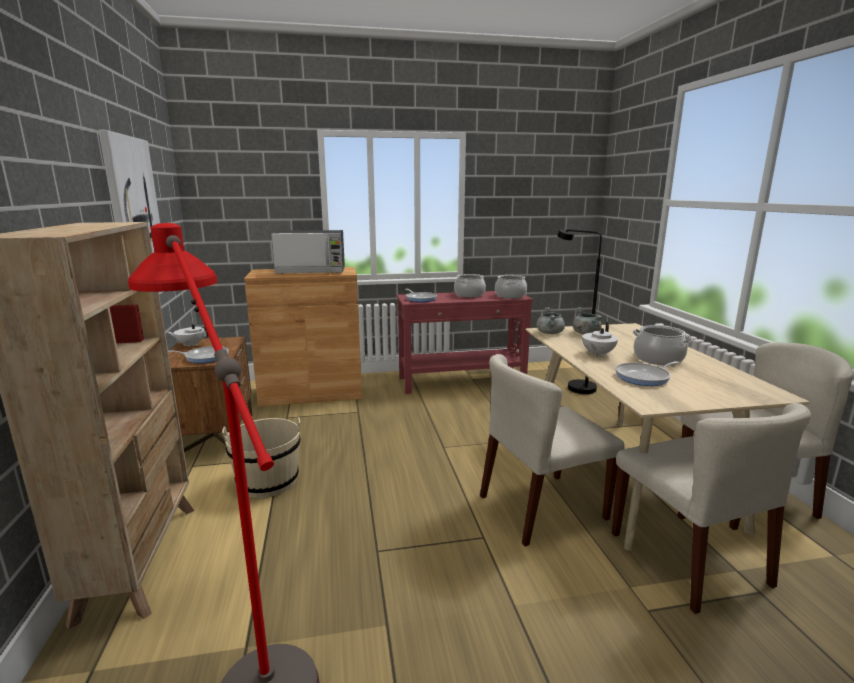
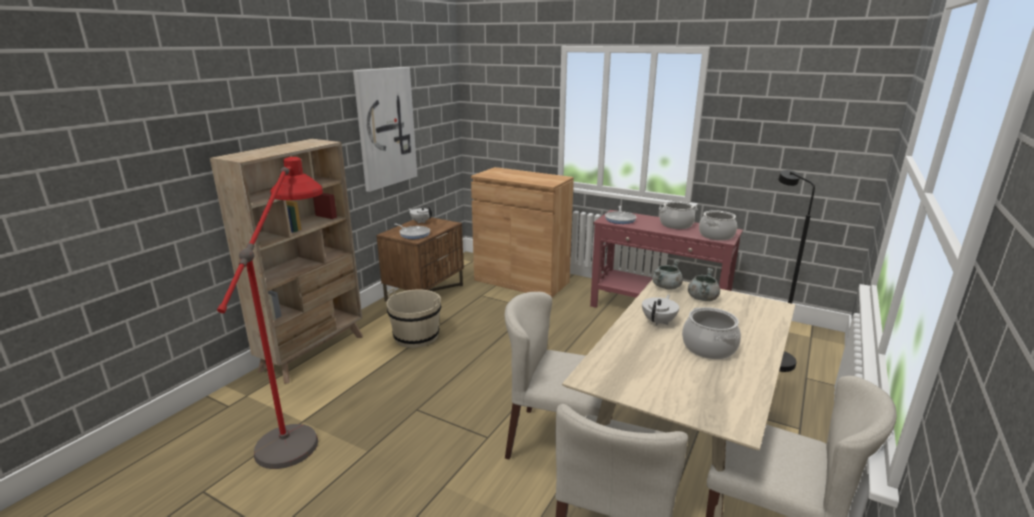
camera: 40 degrees right, 5 degrees up
(311, 271) = (528, 177): microwave -> none
(597, 354) = (659, 322): white teapot -> white teapot turned 135 degrees clockwise
(644, 377) = (646, 357): frying pan -> none

